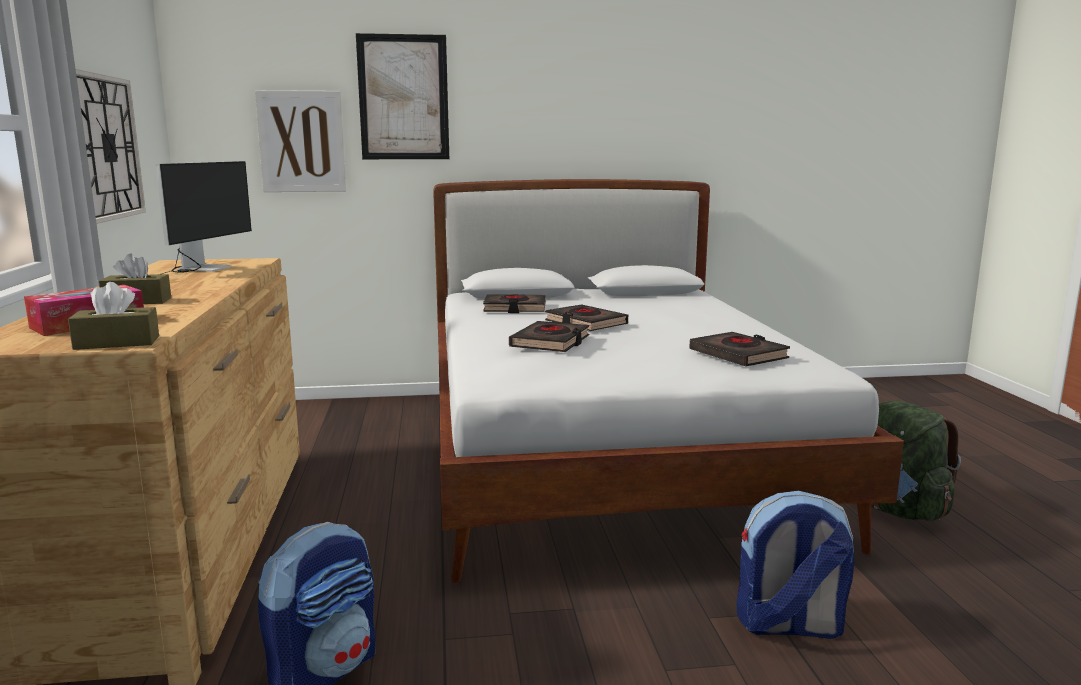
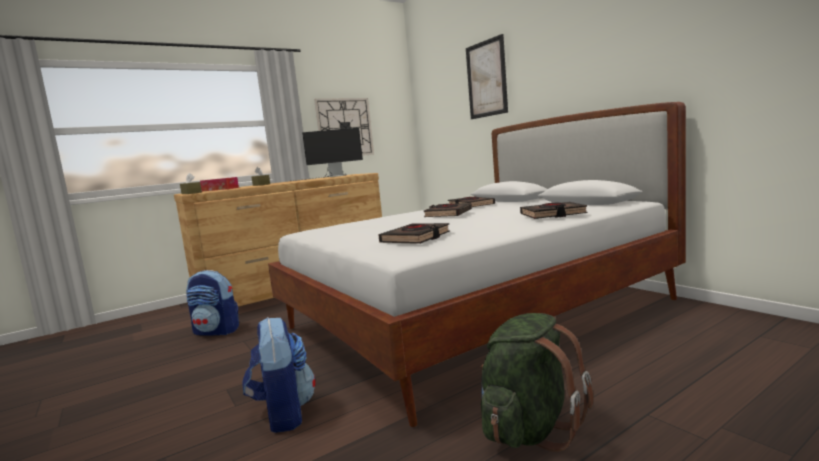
camera: 65 degrees right, 5 degrees down
(301, 142) = (450, 114): picture -> none
(550, 342) = (385, 219): black book -> black book (552, 215)

